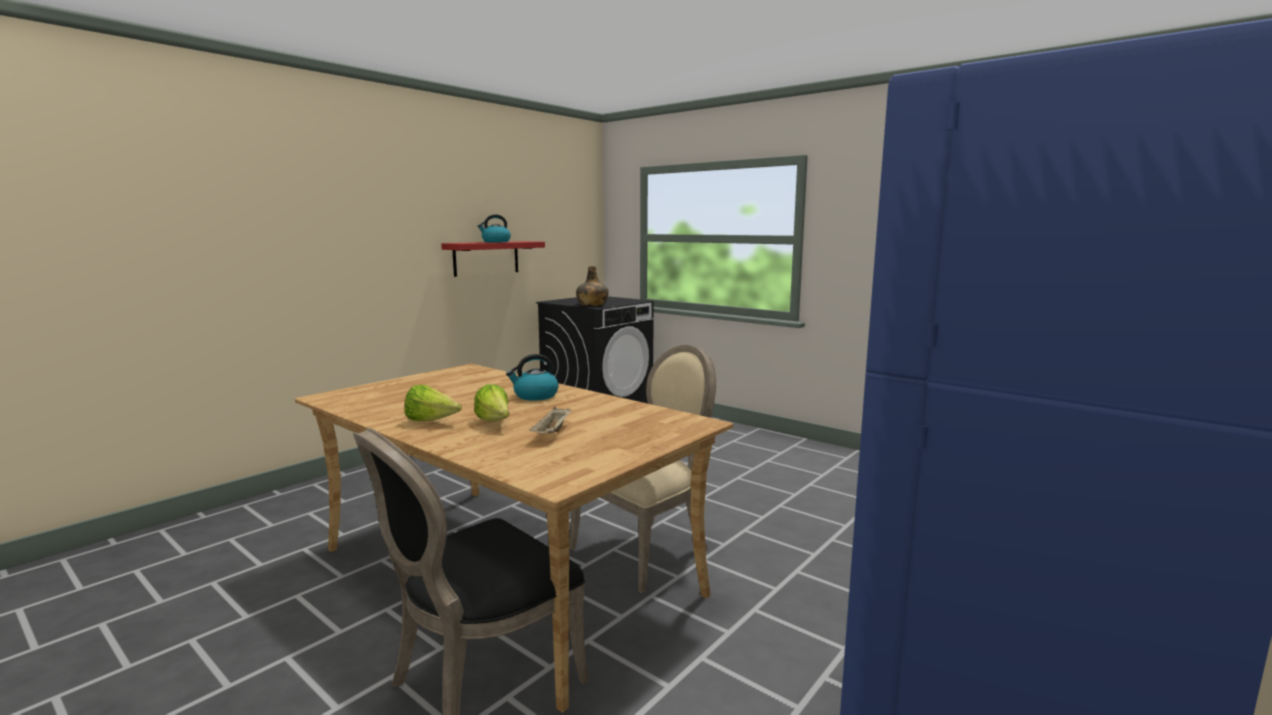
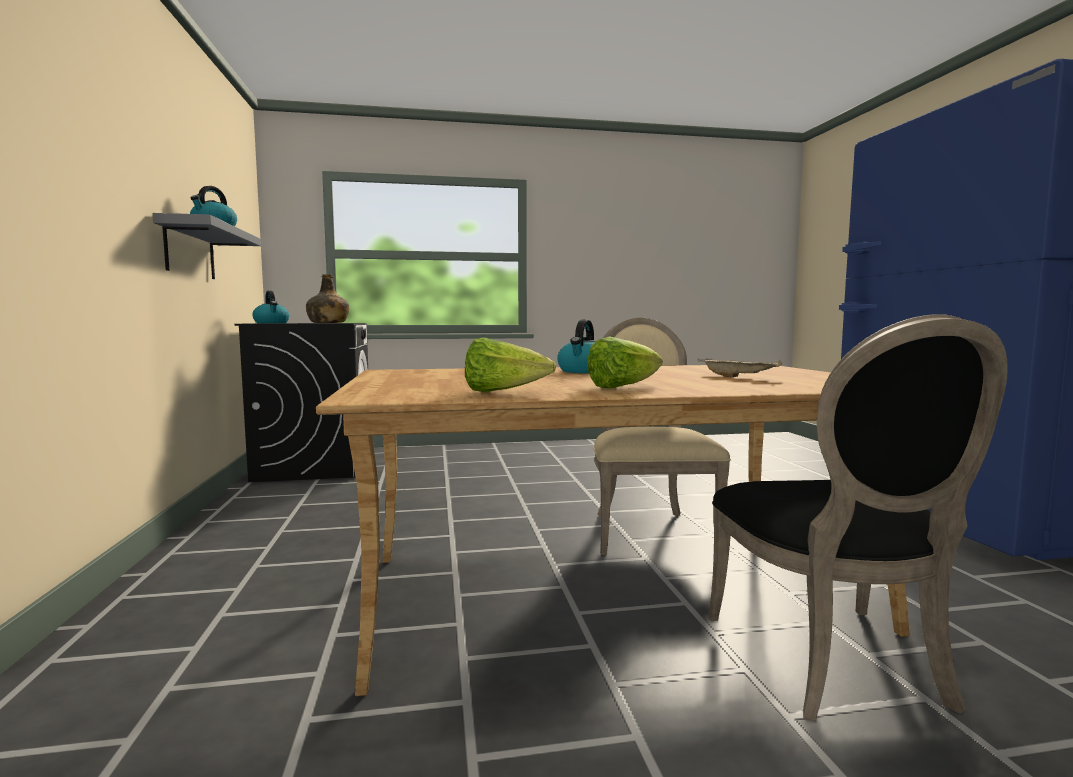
camera: 50 degrees left, 5 degrees down
(486, 258) = (190, 251): red shelf -> grey shelf
(495, 422) = (669, 380): lettuce -> lettuce (502, 392)
(565, 301) = (271, 323): none -> kettle

